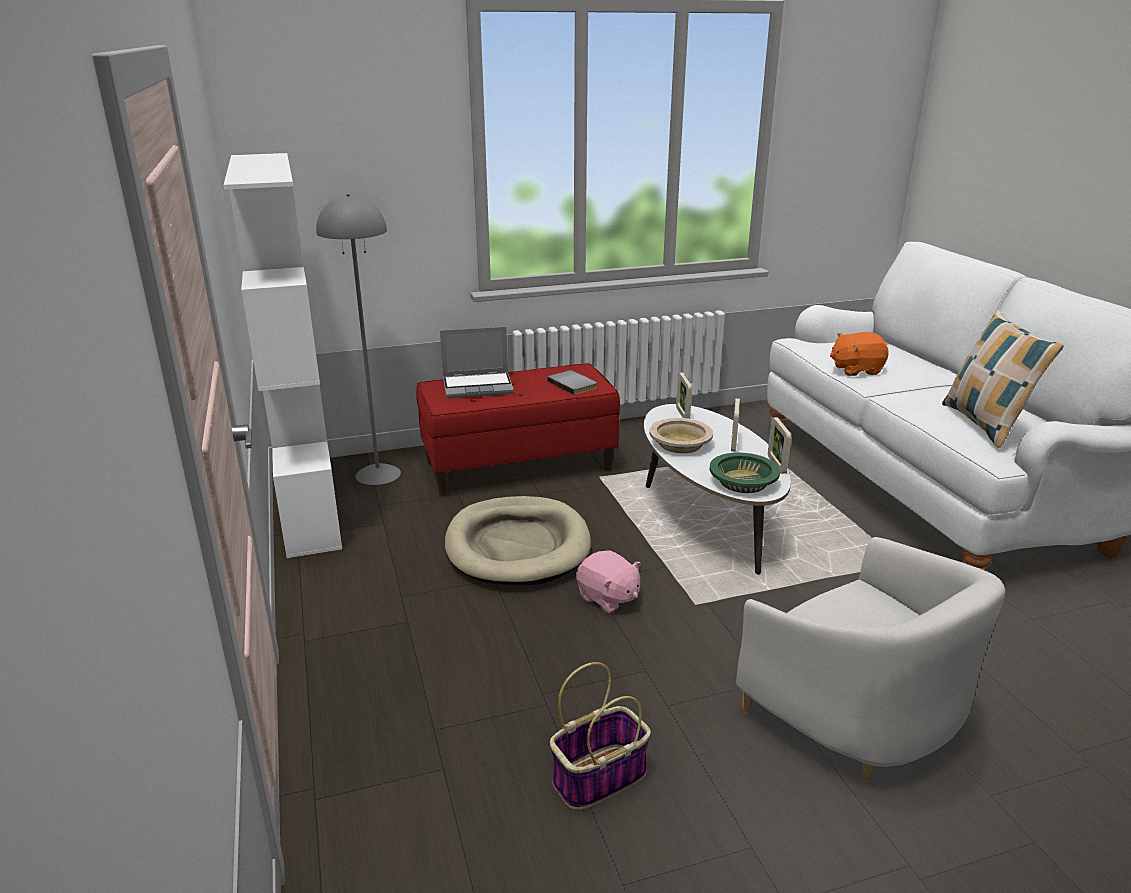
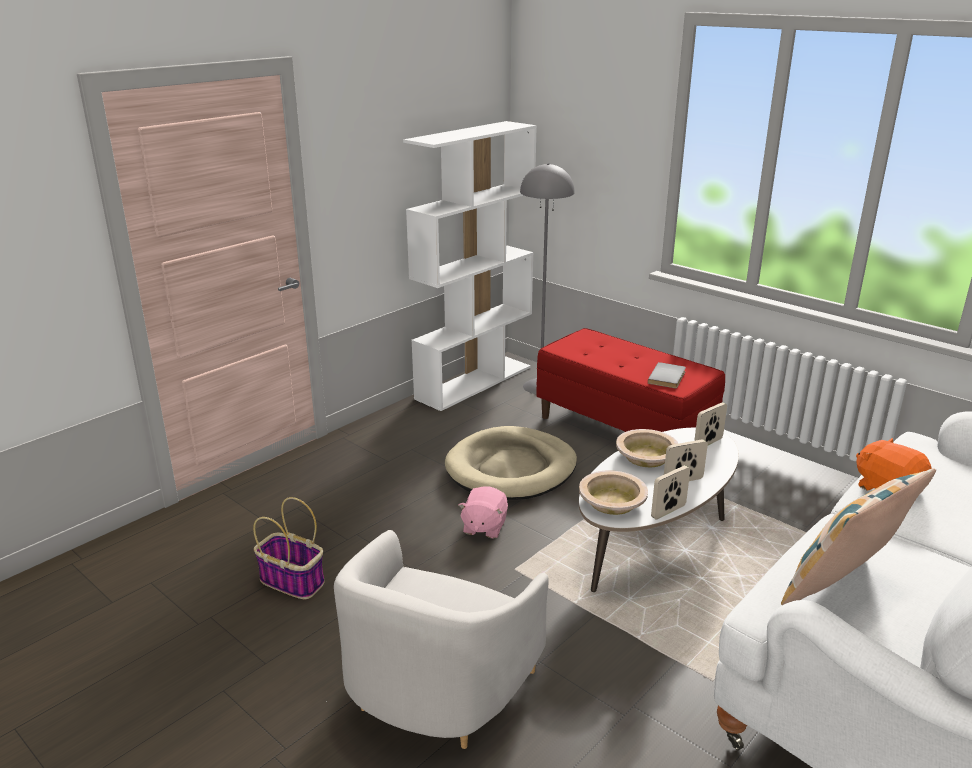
camera: 60 degrees right, 0 degrees up
(478, 386) = (608, 347): laptop -> none
(743, 482) = (612, 501): green bowl -> beige bowl

